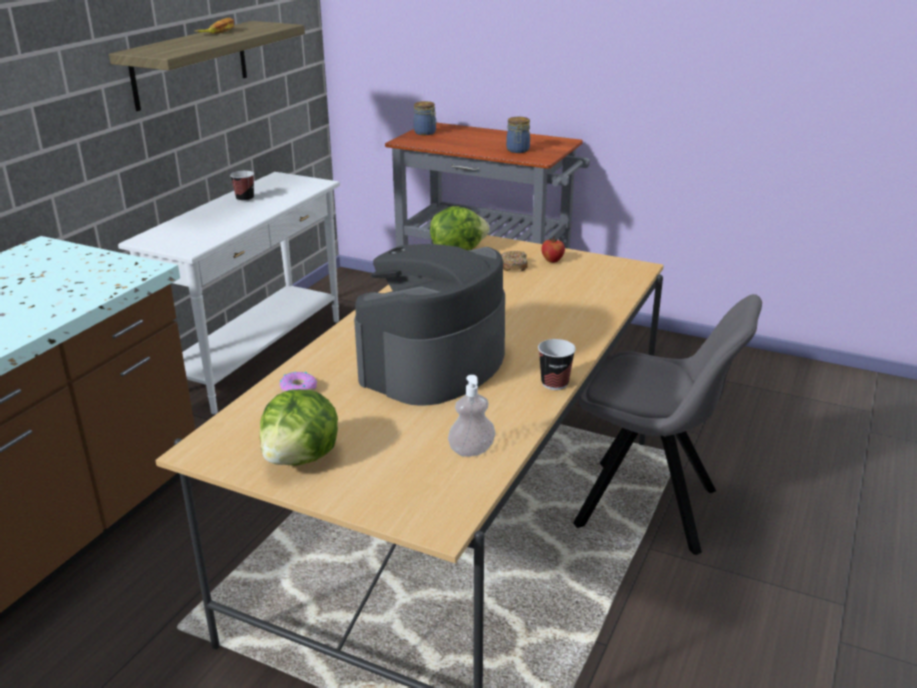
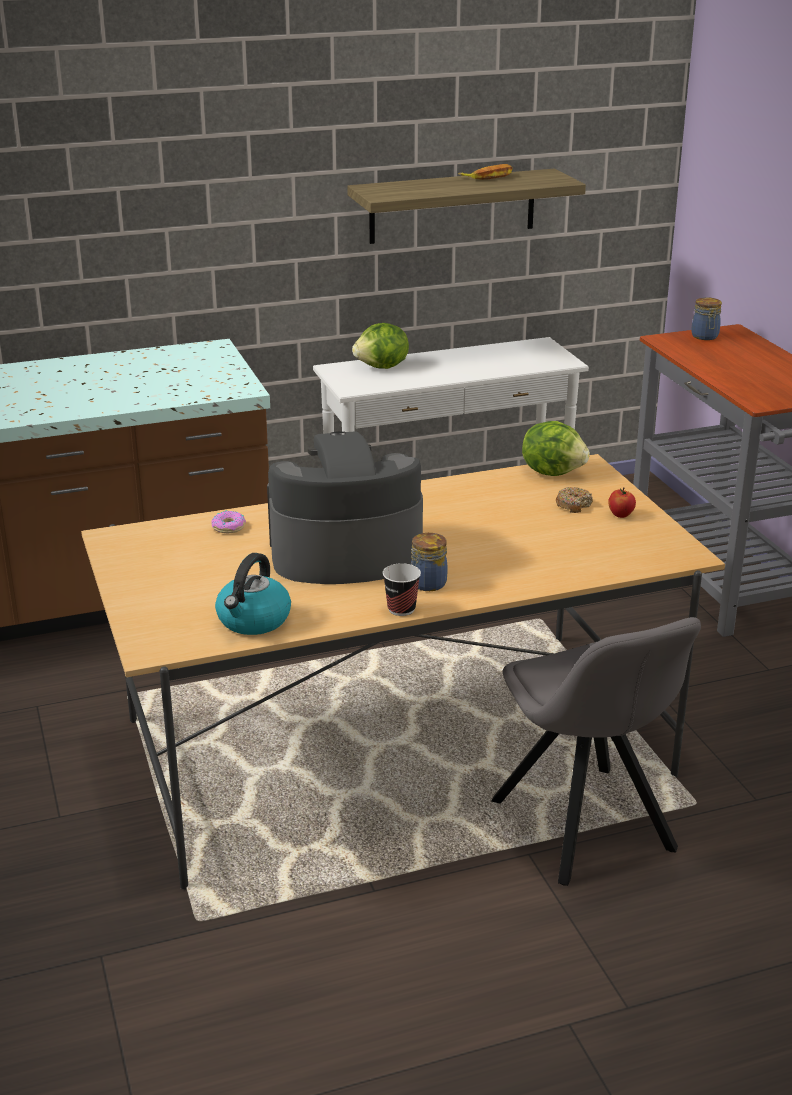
camera: 45 degrees right, 0 degrees up
(245, 199) = (472, 357): cup -> none
(302, 458) = (152, 571): lettuce -> lettuce (382, 367)
(471, 450) = (253, 620): soap dispenser -> kettle
(517, 150) = (757, 386): jar -> jar (427, 584)

